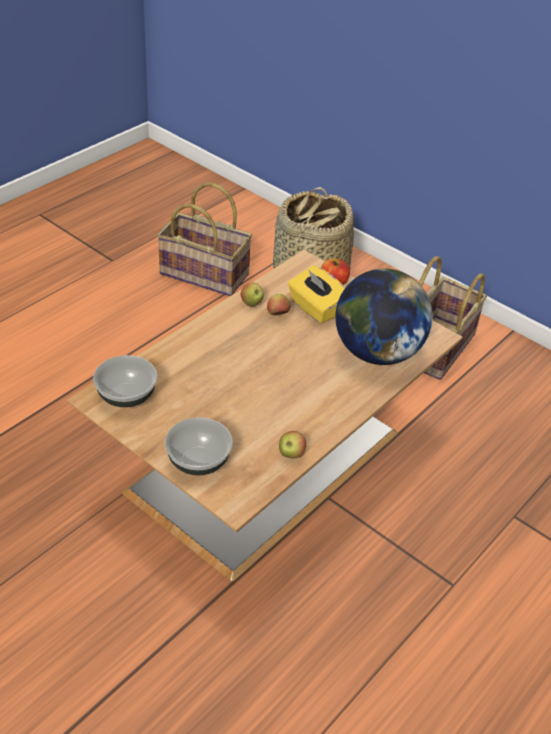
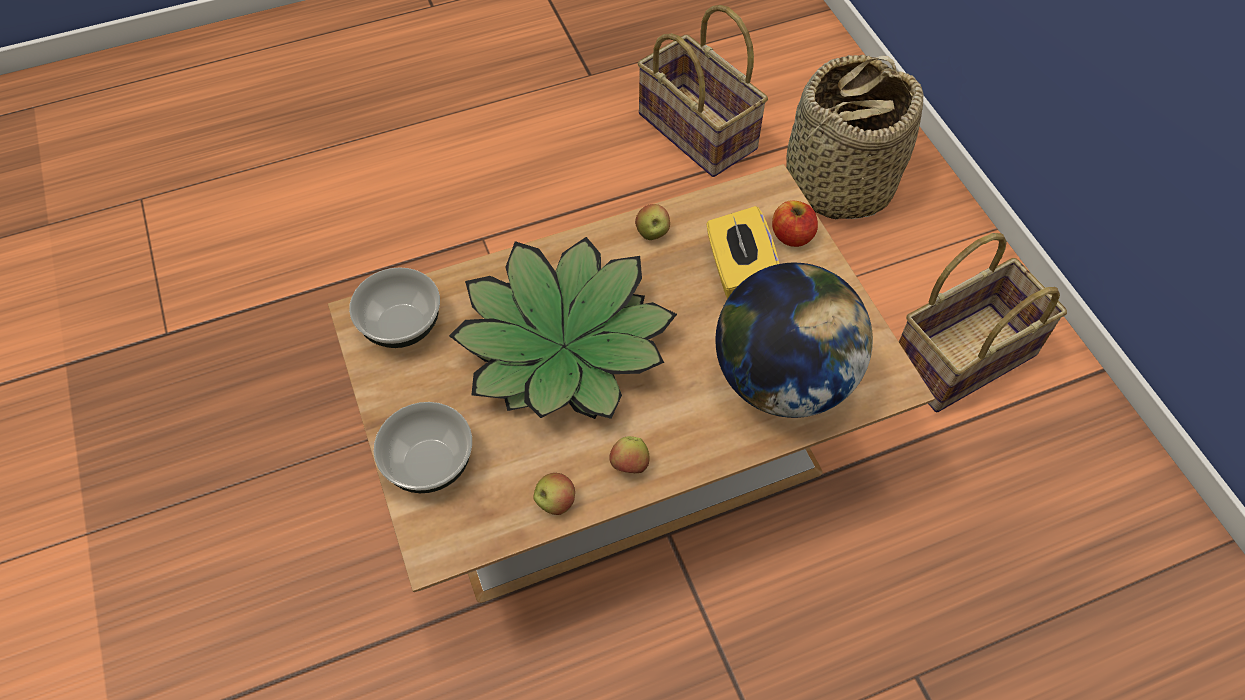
camera: 30 degrees right, 15 degrees up
(239, 375) = (564, 345): none -> potted plant
(277, 314) = (677, 264): apple -> apple (629, 465)

